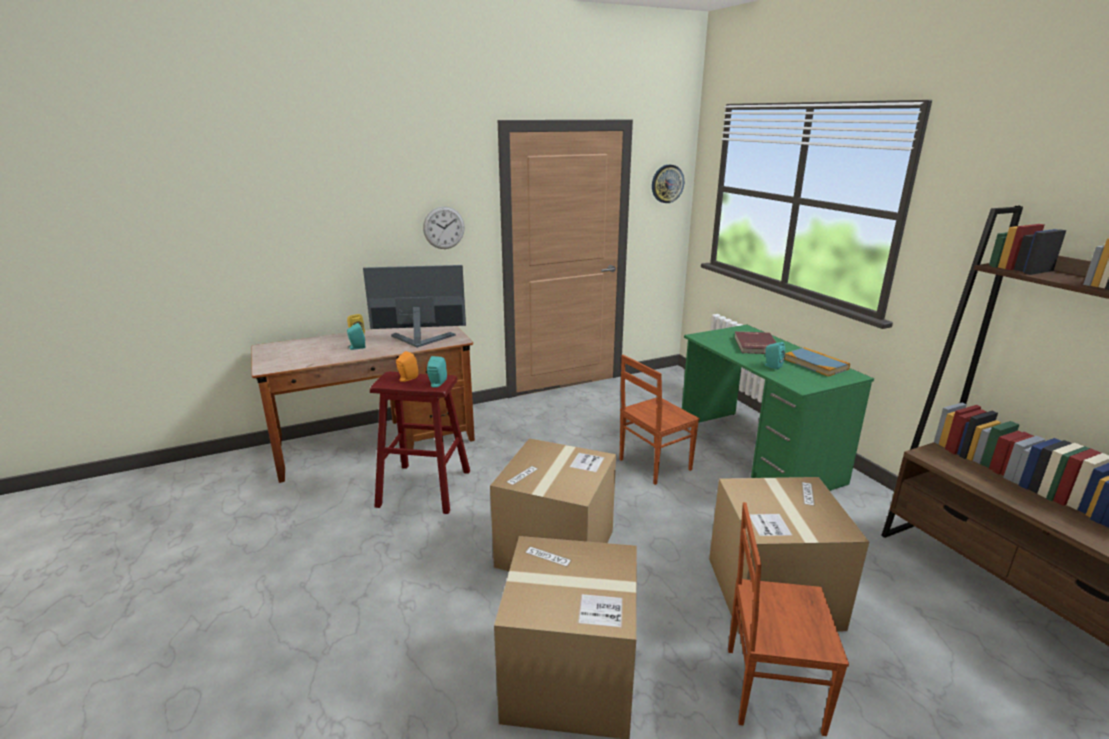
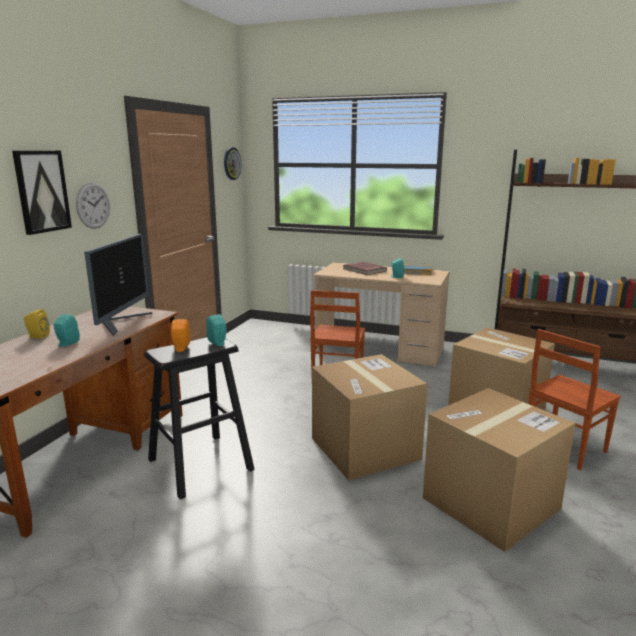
camera: 45 degrees left, 5 degrees down
(386, 214) = (42, 191): none -> picture
(419, 340) = (121, 322): monitor -> monitor turned 150 degrees clockwise
(424, 488) = (200, 464): red stool -> black stool
(757, 453) = (379, 350): green desk -> beige desk

